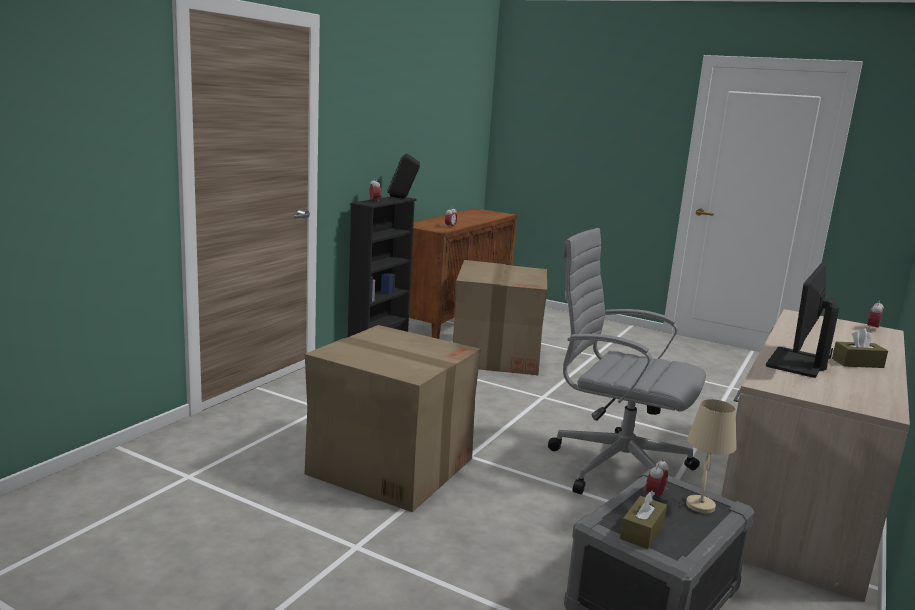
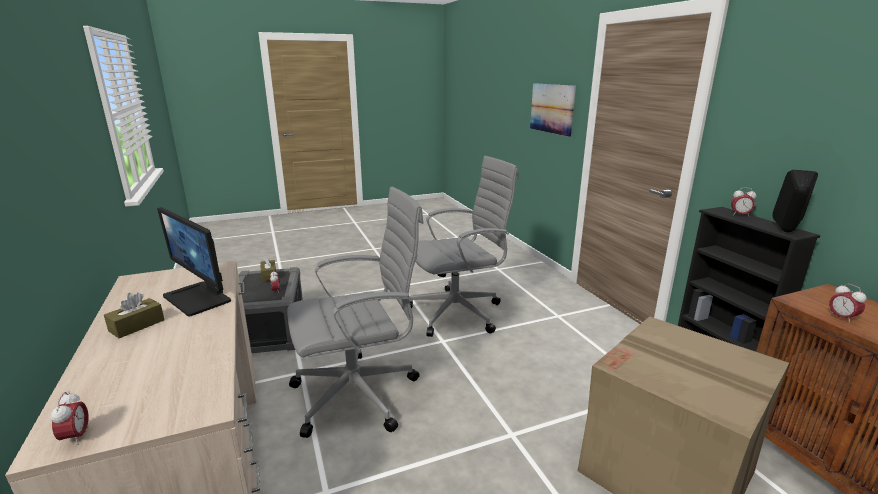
camera: 130 degrees right, 5 degrees up
(85, 148) = (552, 108): none -> picture
(390, 466) = (458, 313): cardboard box -> grey office chair
(699, 505) = (250, 296): beige table lamp -> none
(797, 363) = (198, 298): monitor -> monitor turned 150 degrees clockwise

